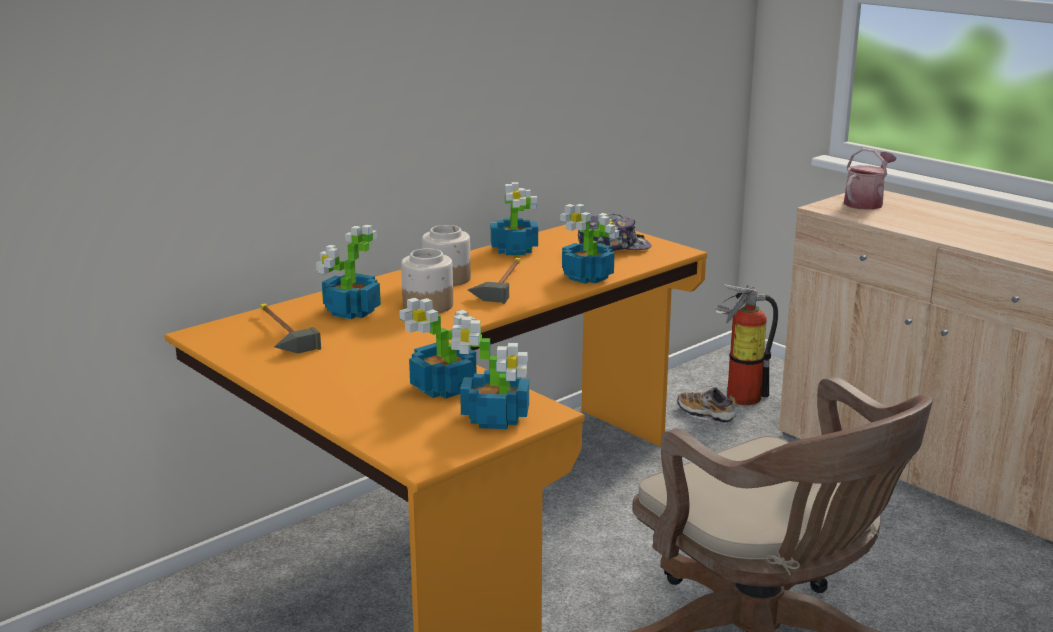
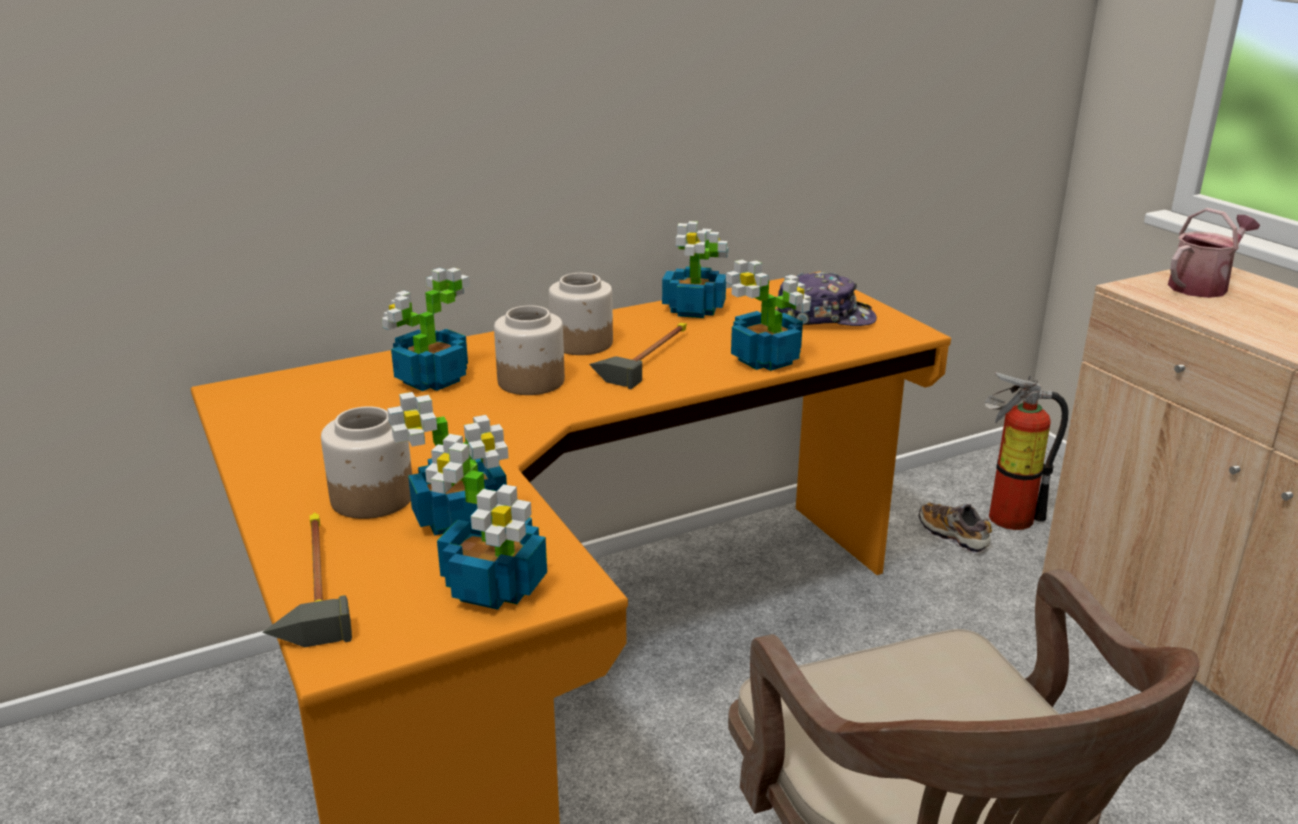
camera: 15 degrees right, 5 degrees up
(276, 332) = (318, 400): hammer -> hammer (306, 582)
(370, 383) = (371, 498): none -> jar

